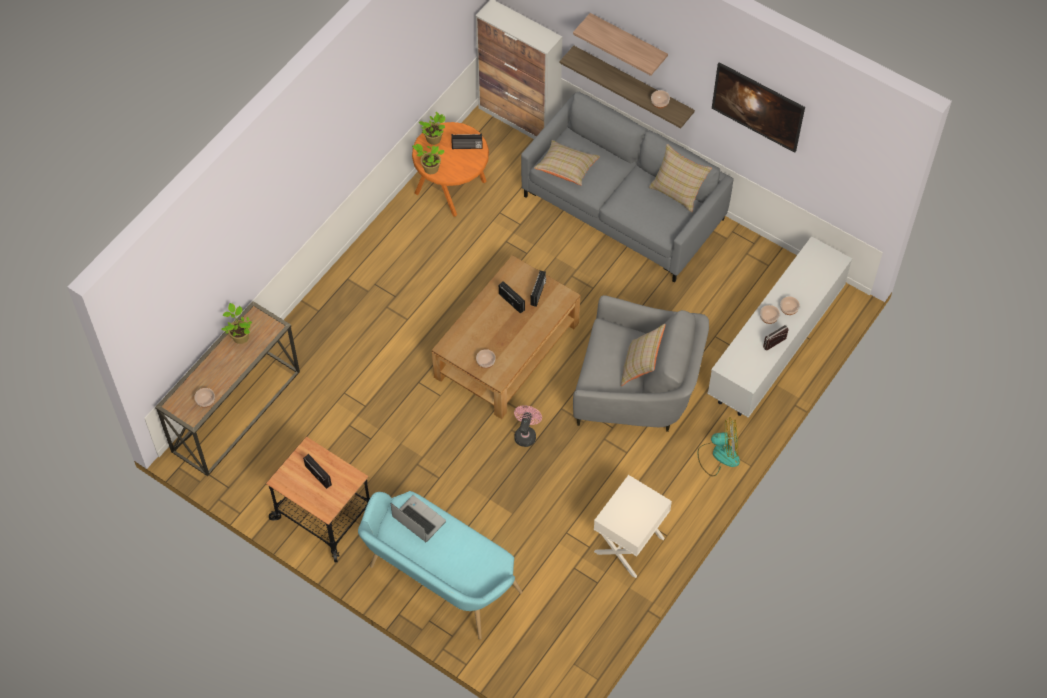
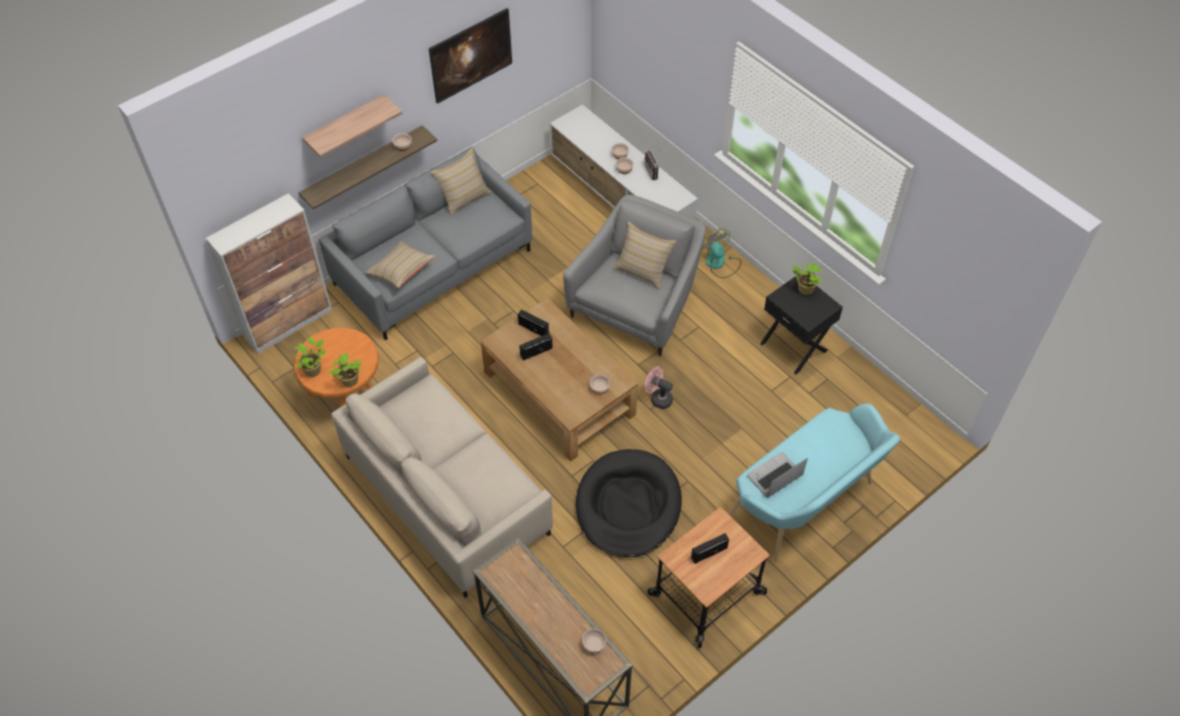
camera: 75 degrees left, 5 degrees down
(240, 336) = (516, 592): potted plant -> potted plant (804, 289)
(374, 291) = (447, 494): none -> beige sofa
(399, 434) = (628, 506): none -> black dog bed
(467, 147) = (337, 344): radio -> none
(630, 545) = (794, 346): white nightstand -> black nightstand
(718, 455) = (719, 263): fan -> fan turned 45 degrees counterclockwise

